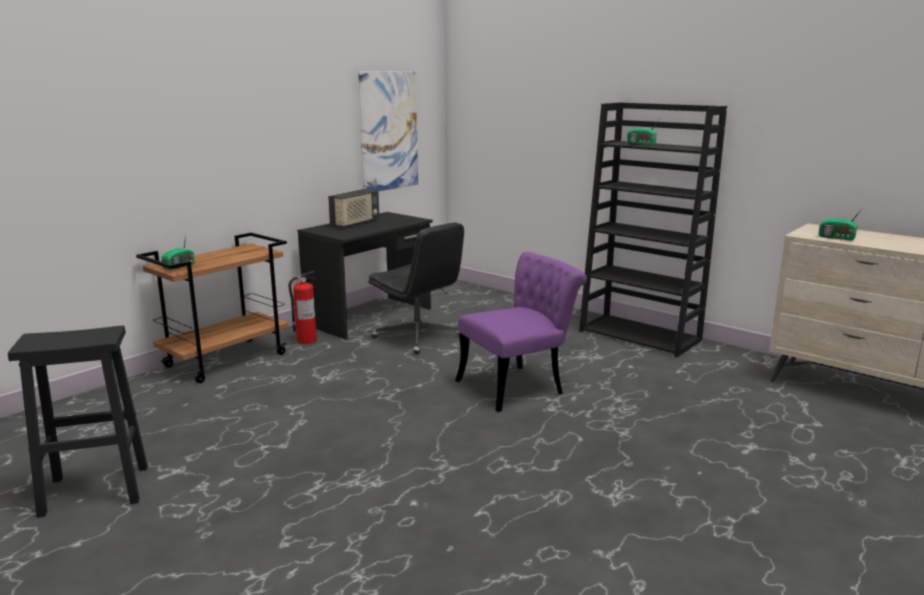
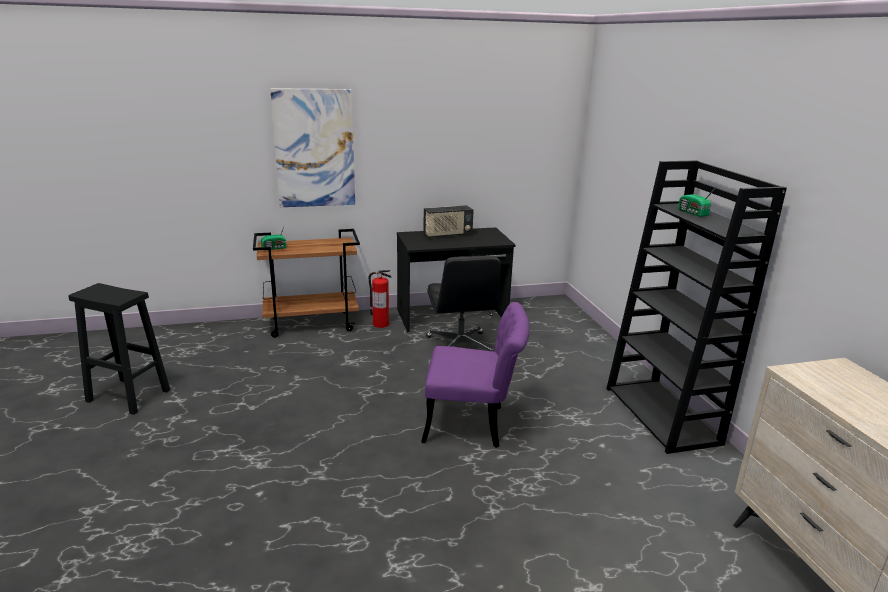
camera: 35 degrees right, 5 degrees up
(389, 131) = (509, 155): picture -> picture (314, 149)
(837, 238) = (831, 392): radio -> none

